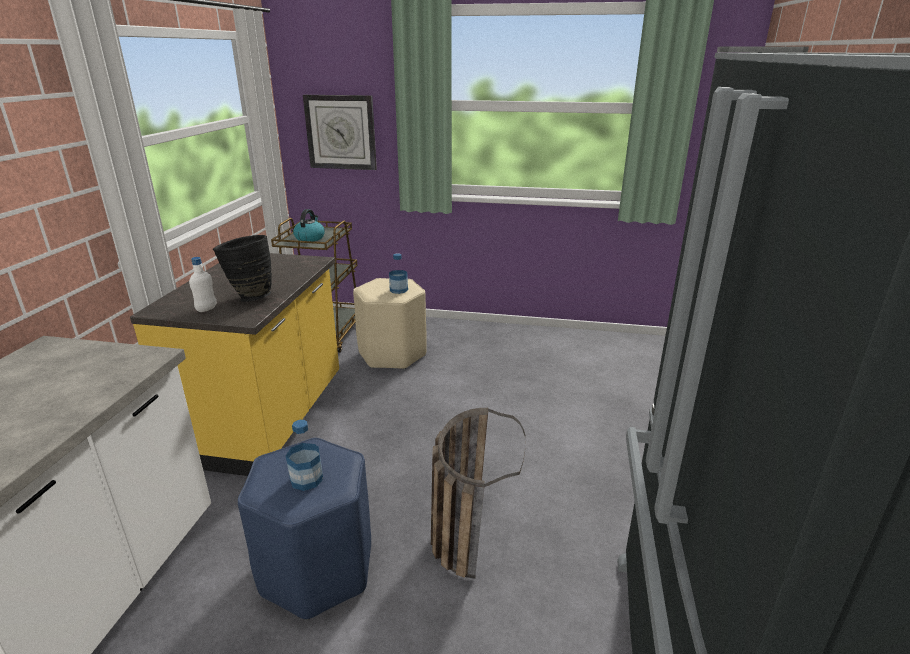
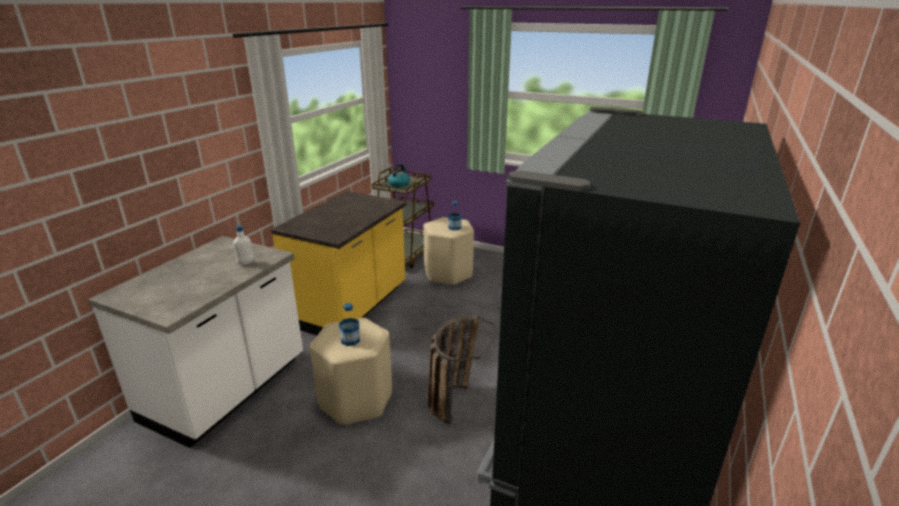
camera: 15 degrees right, 0 degrees up
(206, 309) = (314, 229): white bottle -> white bottle (246, 263)
(249, 297) = (342, 224): black vase -> none
(317, 569) = (356, 400): blue stool -> beige stool
(341, 132) = (431, 109): wall clock -> none

